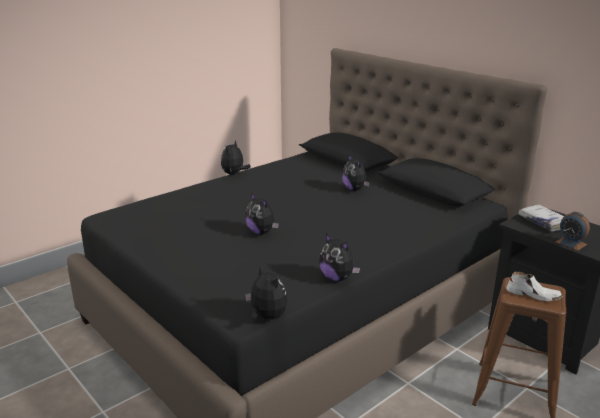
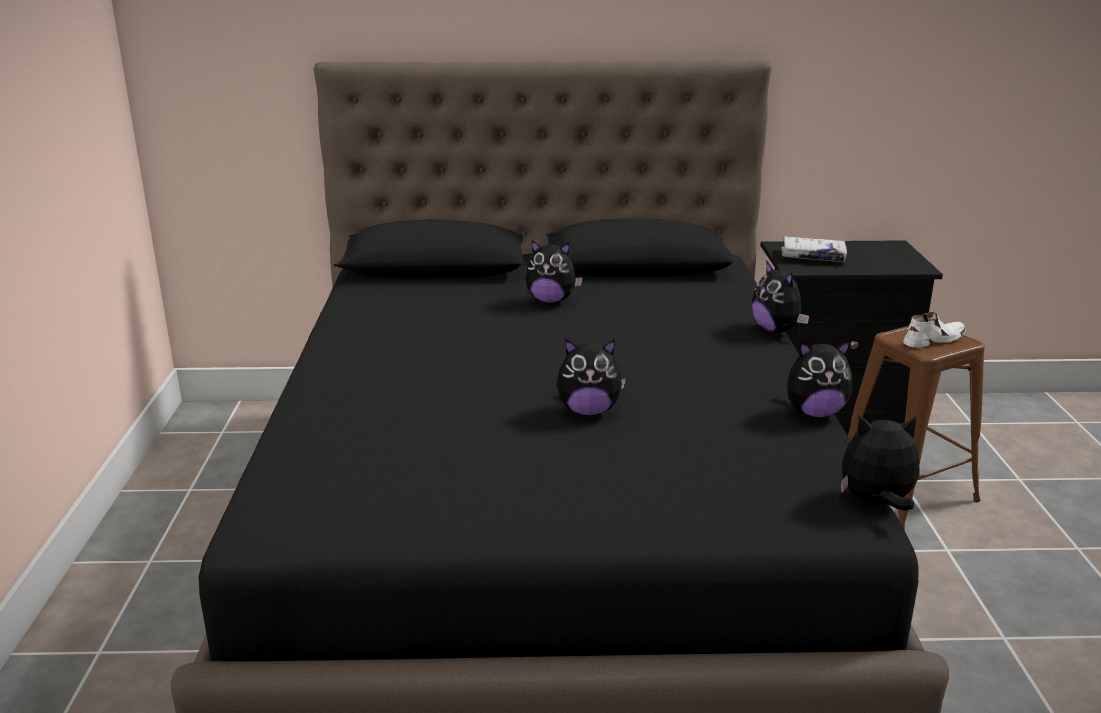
camera: 50 degrees left, 0 degrees up
(234, 174) = (313, 353): plush toy -> plush toy (776, 330)
(571, 243) = (880, 267): alarm clock -> none

